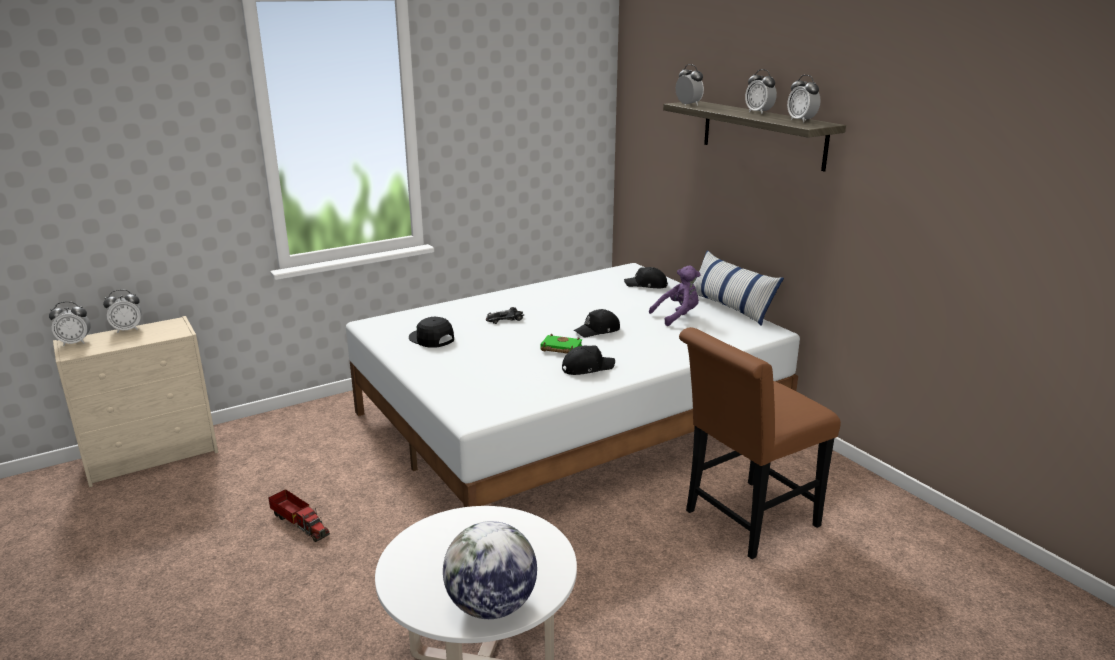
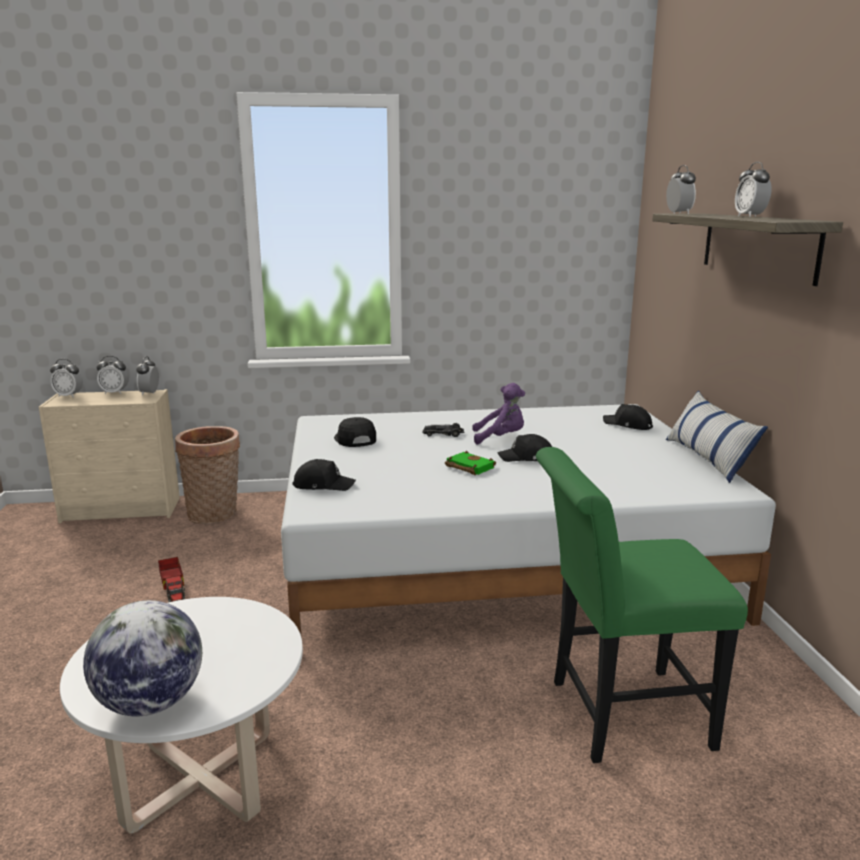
camera: 25 degrees right, 5 degrees down
(266, 439) = (215, 515): none -> basket
(587, 368) = (476, 489): black cap -> black cap (323, 485)
(677, 316) = (633, 458): purple plush toy -> purple plush toy (500, 438)
(744, 521) = (618, 715): brown chair -> green chair
(801, 120) = (787, 219): alarm clock -> alarm clock (149, 393)

